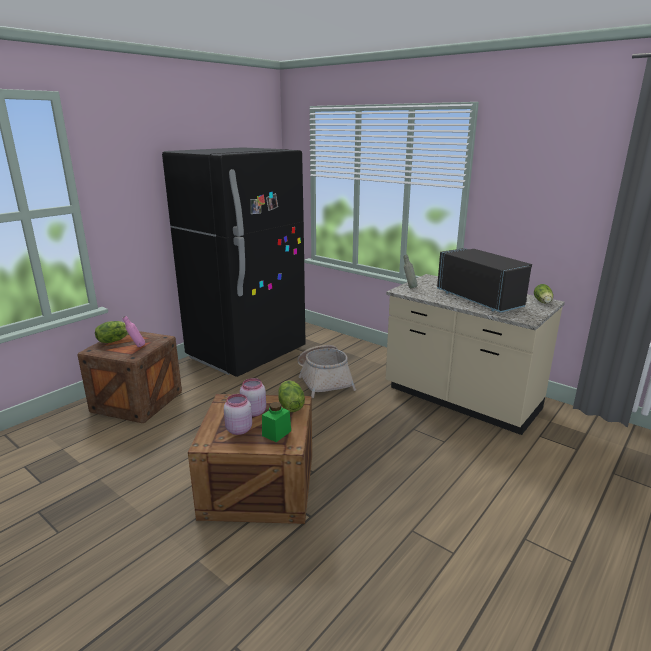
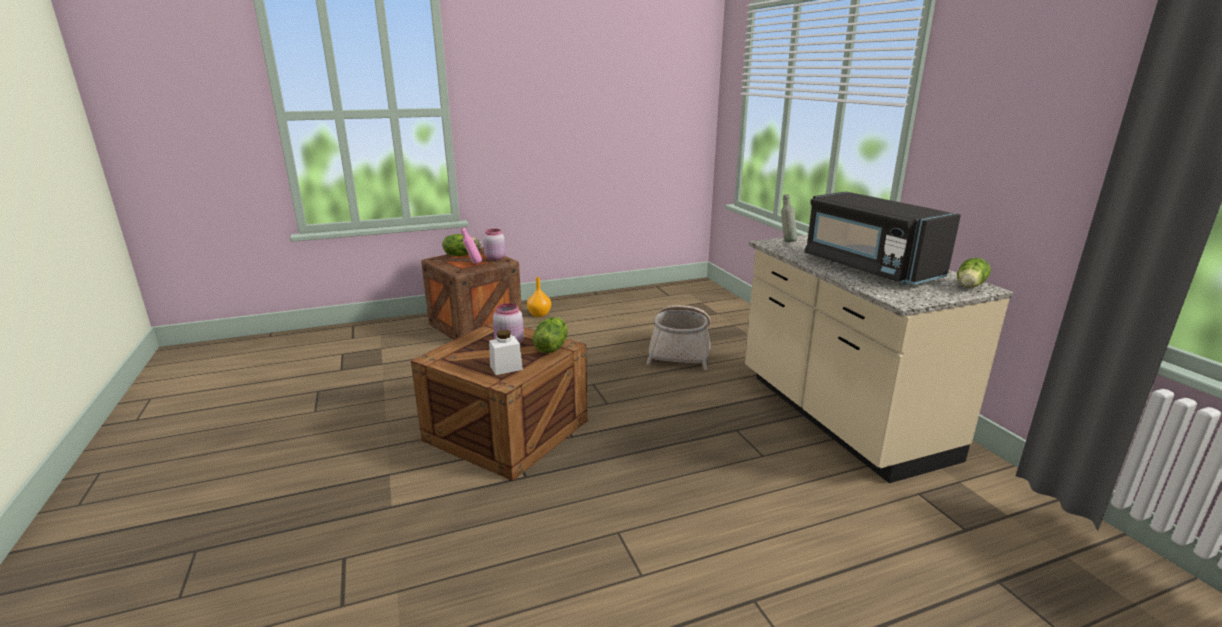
camera: 30 degrees right, 0 degrees up
(186, 377) = (540, 314): none -> orange vase
(238, 429) = (475, 354): pink jar -> pink jar (494, 258)
(247, 353) = (622, 305): black fridge -> none
(276, 433) = (506, 367): green jar -> white jar
(480, 299) = (868, 268): black microwave -> black microwave turned 150 degrees clockwise

